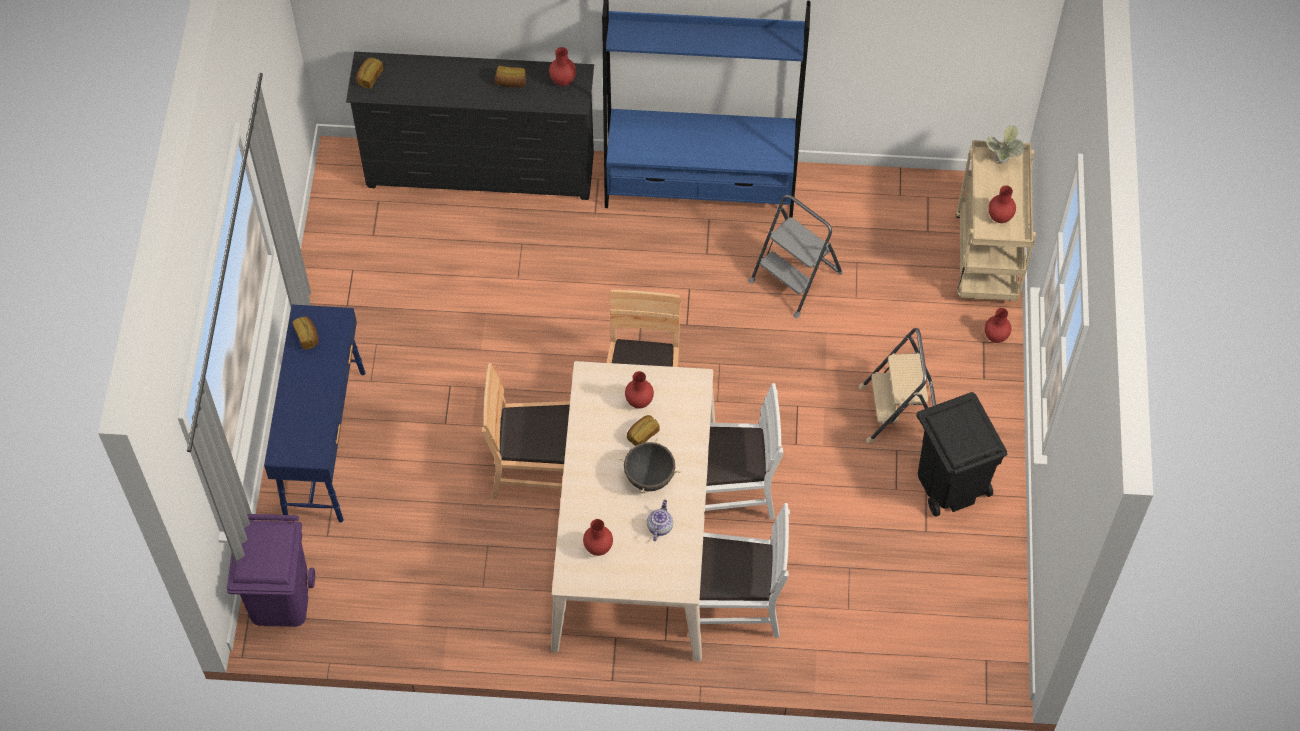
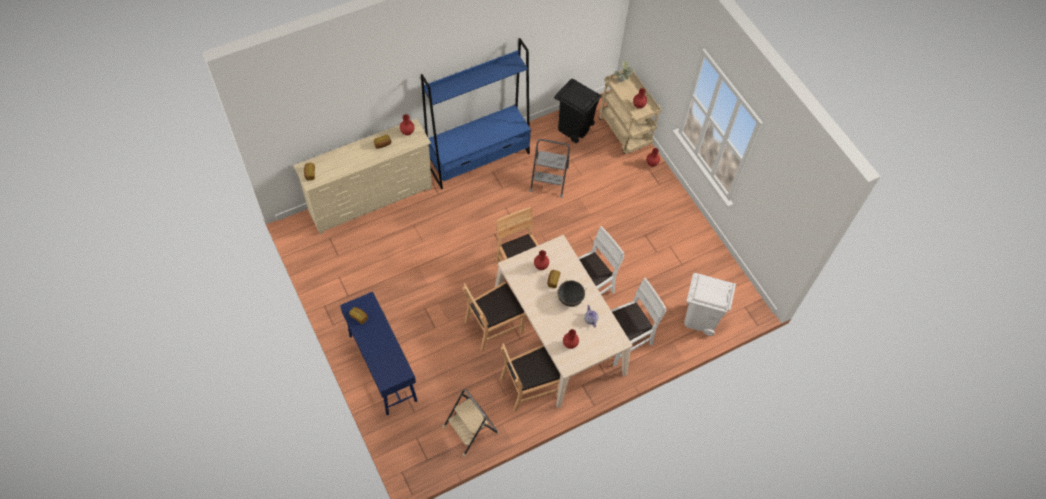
camera: 35 degrees left, 0 degrees up
(281, 600) = (412, 455): purple trash can -> none
(480, 173) = (371, 200): black dresser -> beige dresser
(529, 594) = (529, 386): none -> brown chair
(892, 638) = (700, 318): none -> white trash can
(903, 411) = (636, 215): beige step ladder -> beige step ladder (472, 428)
(950, 484) = (677, 238): black trash can -> black trash can (574, 128)

